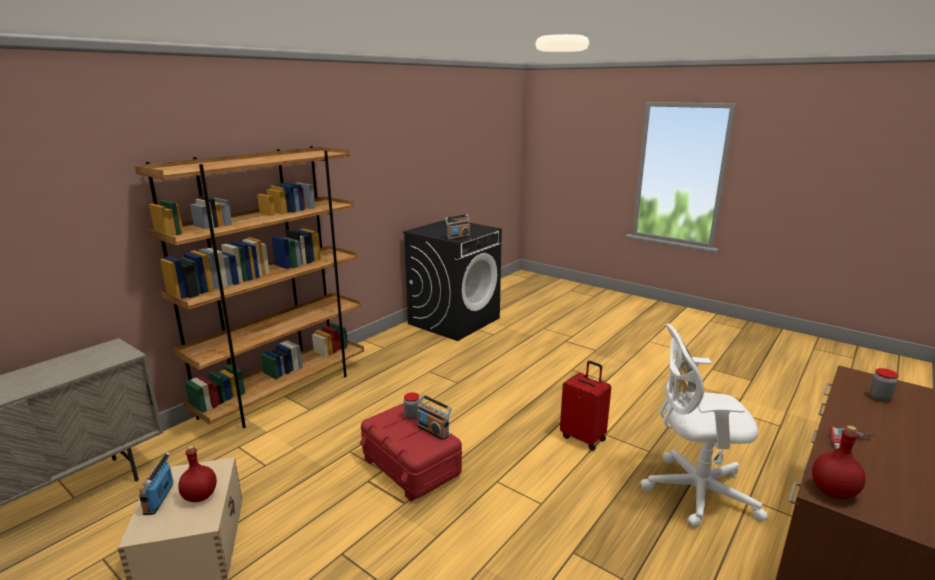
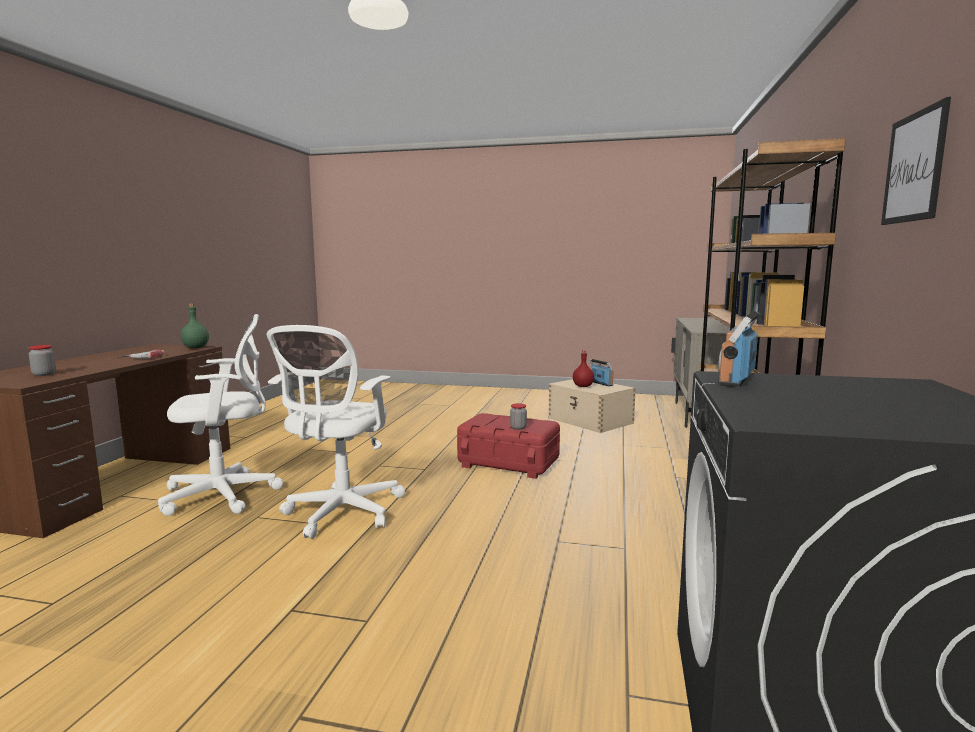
camera: 155 degrees right, 10 degrees down
(366, 165) = (914, 167): none -> picture
(433, 431) = (486, 424): radio -> none
(583, 438) = (340, 514): red suitcase -> white office chair
(834, 491) = (195, 348): red bottle -> green bottle

